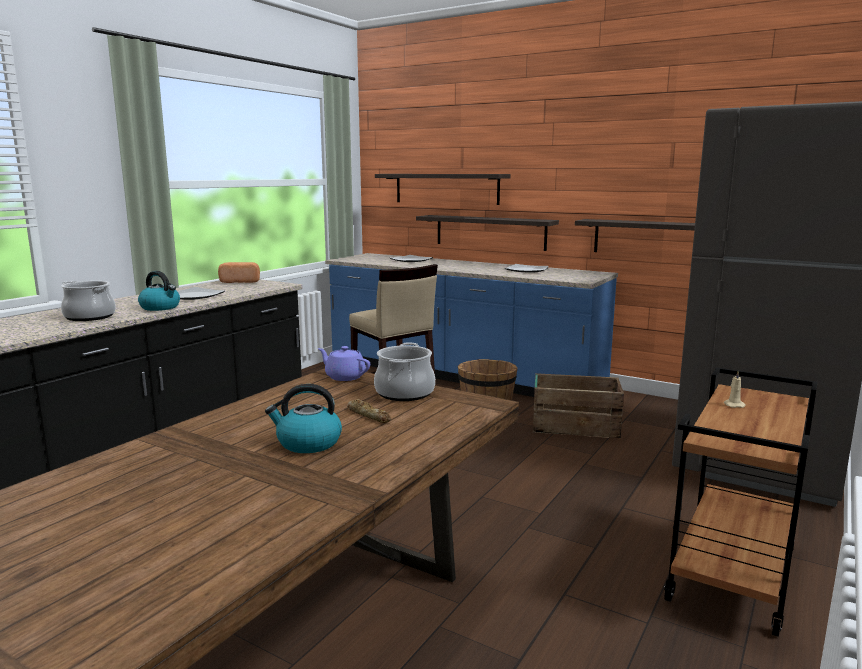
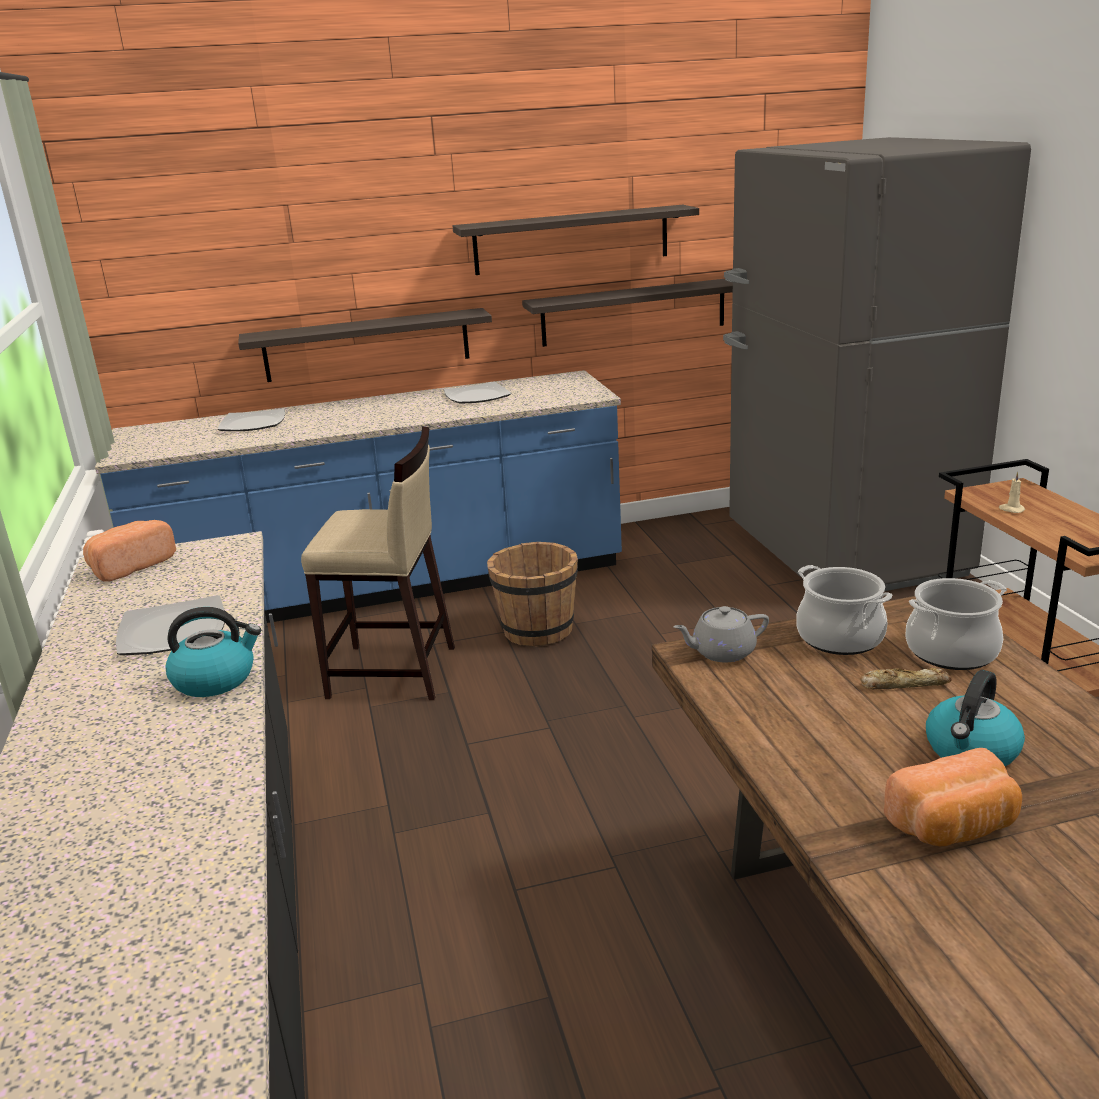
camera: 45 degrees left, 10 degrees up
(89, 317) = (162, 764): cooking pot -> cooking pot (951, 651)
(215, 453) = (955, 827): none -> bread
(344, 377) = (722, 652): purple teapot -> grey teapot
(446, 188) = (267, 282): shelf -> shelf (571, 240)
(573, 426) = (646, 596): crate -> none

